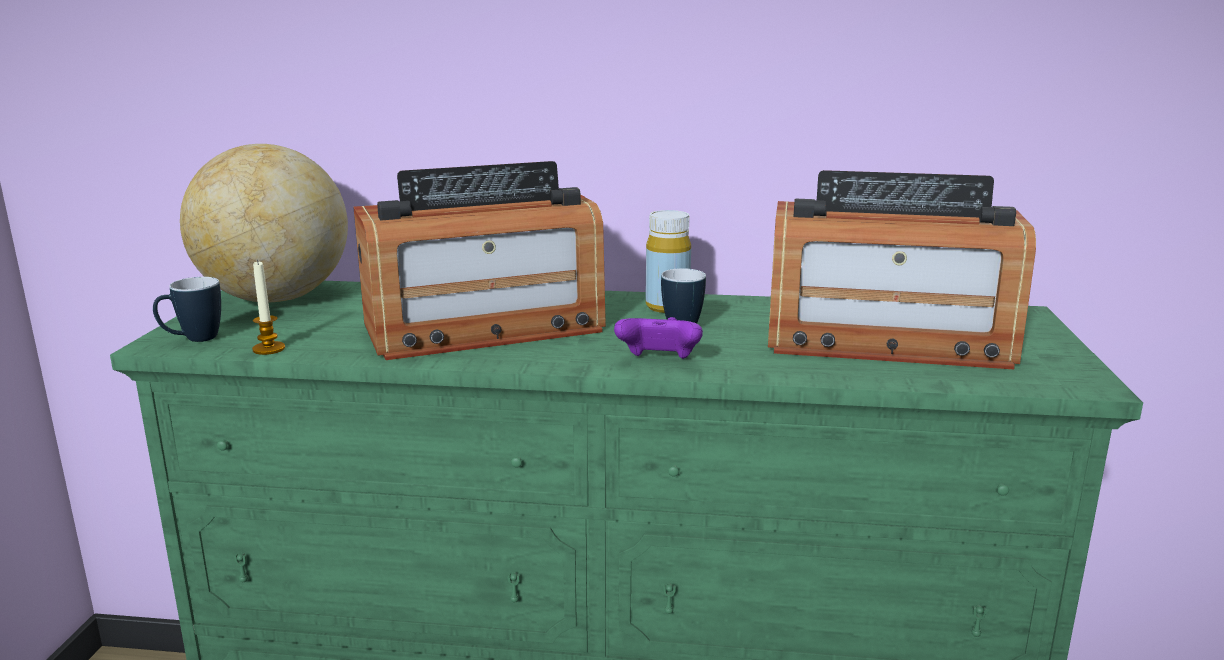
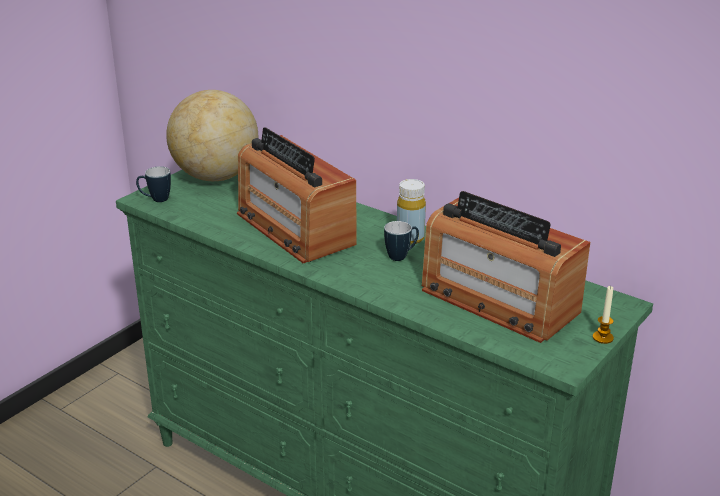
camera: 30 degrees right, 10 degrees up
(269, 349) = (182, 216): candle -> candle (603, 337)
(484, 328) = (294, 228): radio -> radio turned 45 degrees clockwise
(659, 361) = (354, 278): purple game controller -> none

